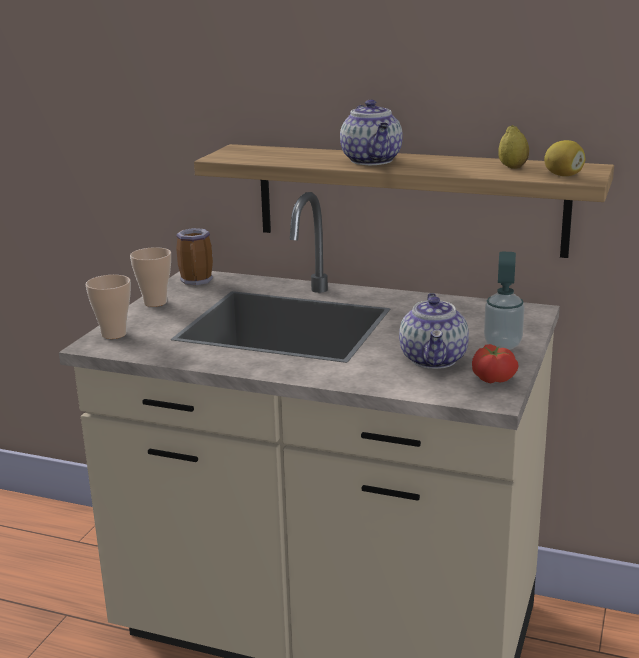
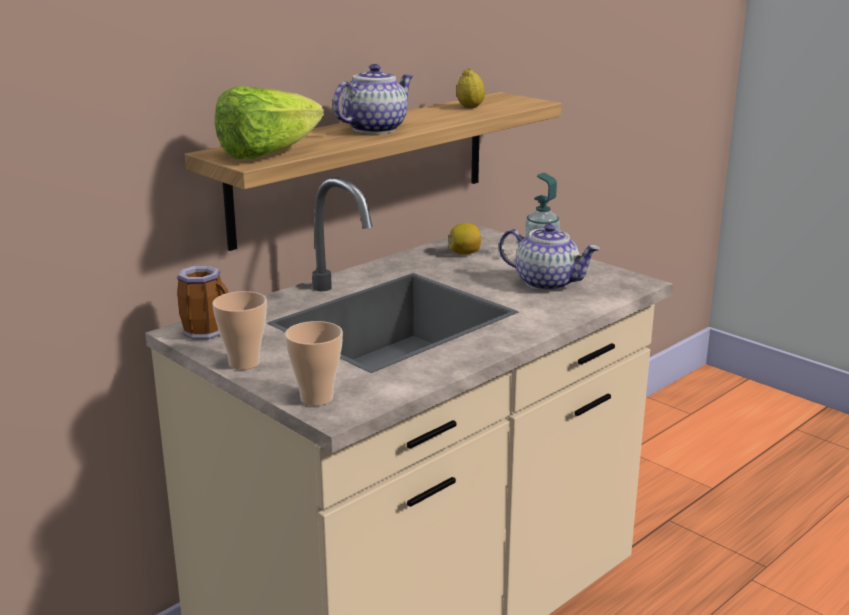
camera: 65 degrees left, 0 degrees up
(247, 156) = (267, 154): none -> lettuce
(372, 161) = (375, 129): teapot -> teapot turned 60 degrees counterclockwise
(494, 378) = (602, 274): tomato -> none
(563, 175) = (517, 103): lemon -> lemon (465, 253)

